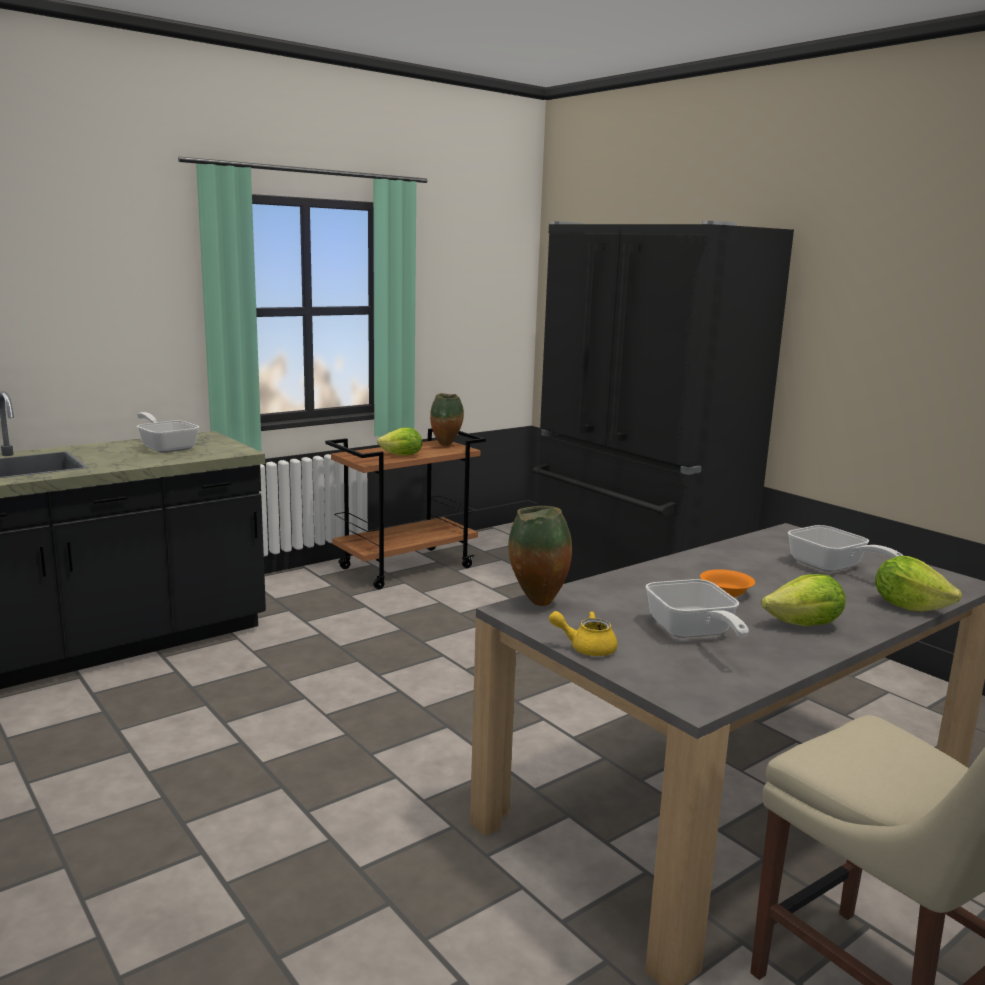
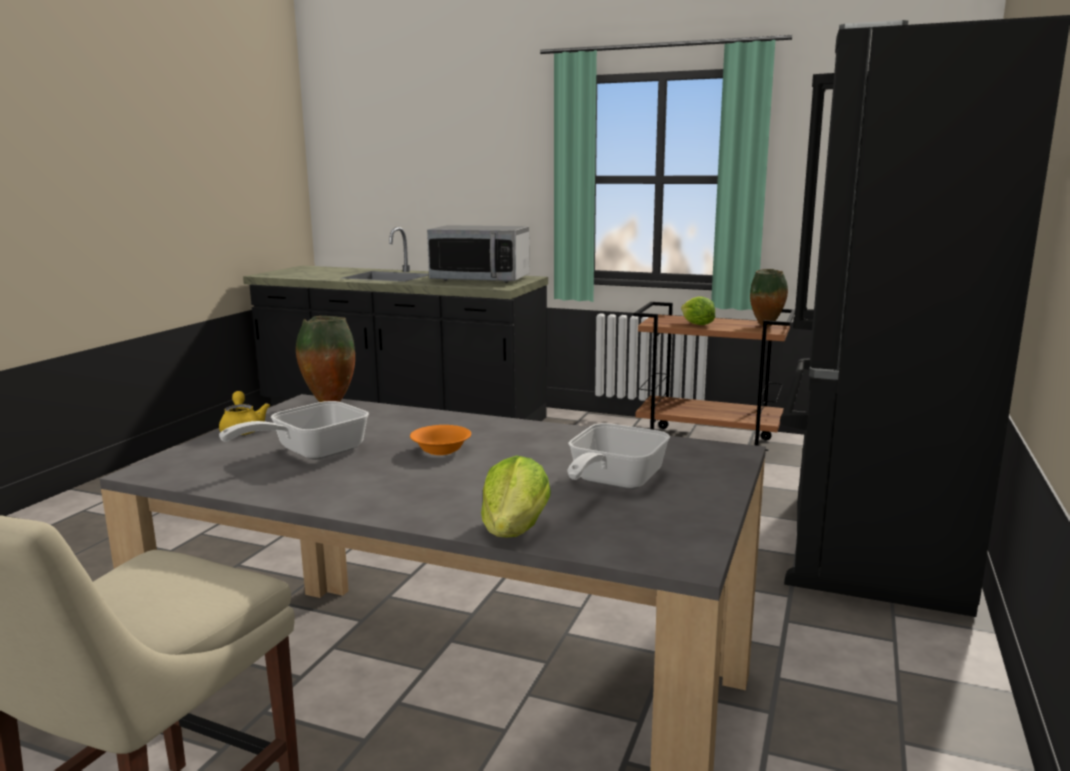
camera: 60 degrees right, 0 degrees up
(166, 447) = (480, 279): frying pan -> microwave
(804, 625) = (380, 488): lettuce -> none

